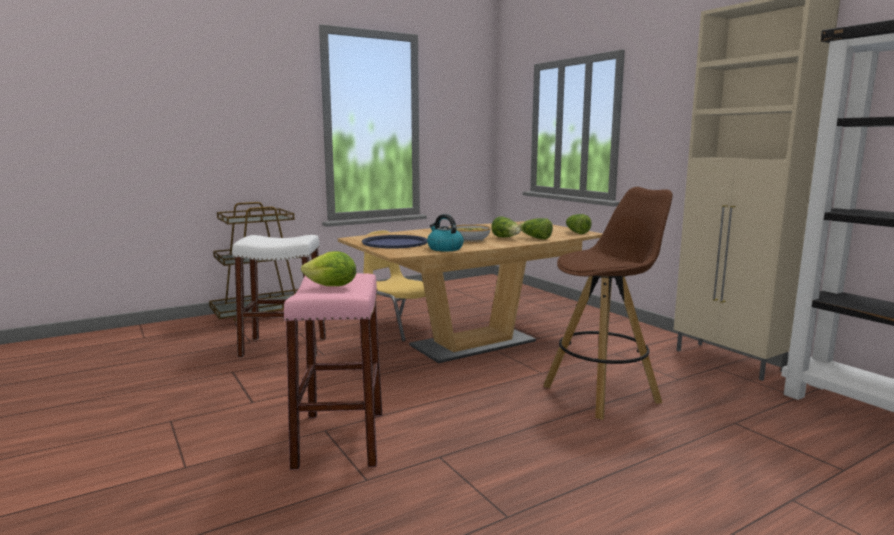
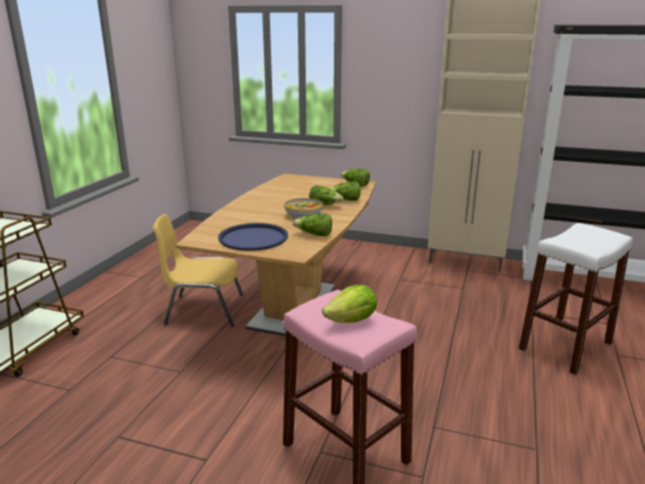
camera: 40 degrees left, 10 degrees up
(283, 347) = (122, 380): white stool -> white stool (565, 346)
(444, 248) = (314, 234): kettle -> lettuce
(602, 394) = (443, 320): brown stool -> none

